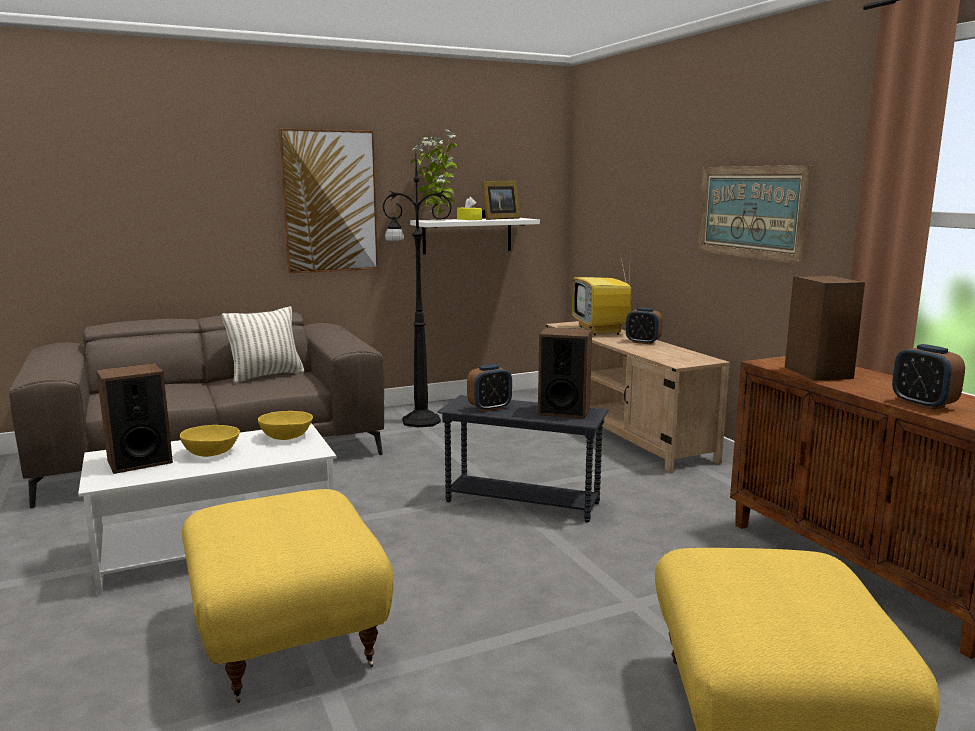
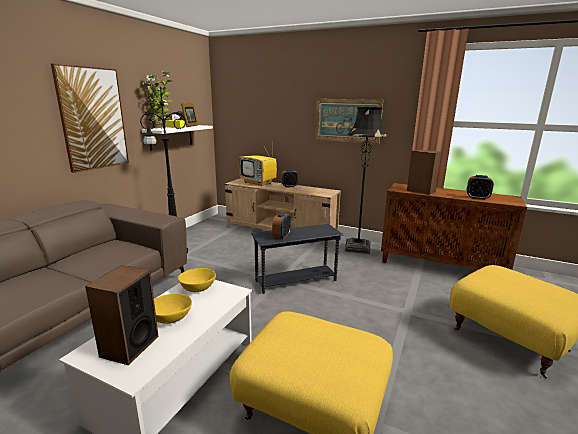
camera: 40 degrees left, 5 degrees up
(266, 376) = (94, 249): pillow -> none
(564, 411) = (315, 229): speaker -> none
(728, 491) = (358, 248): none -> black floor lamp

